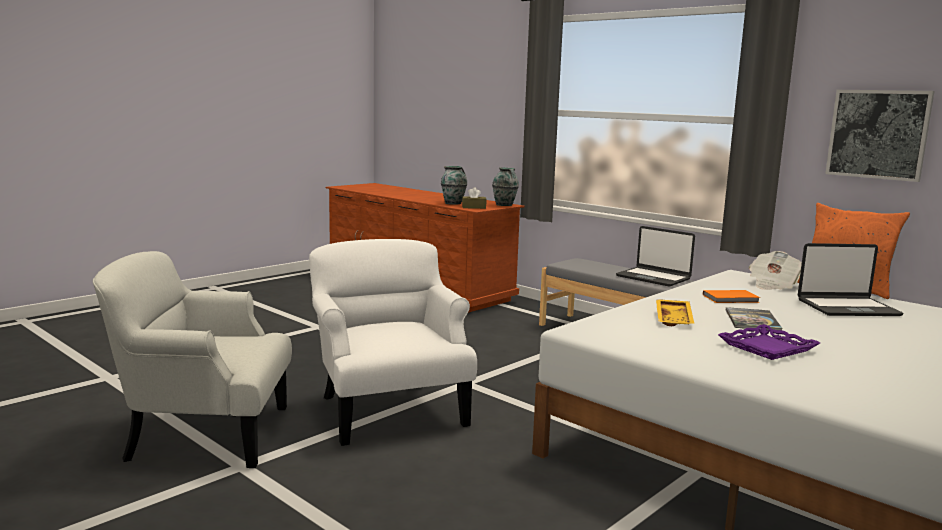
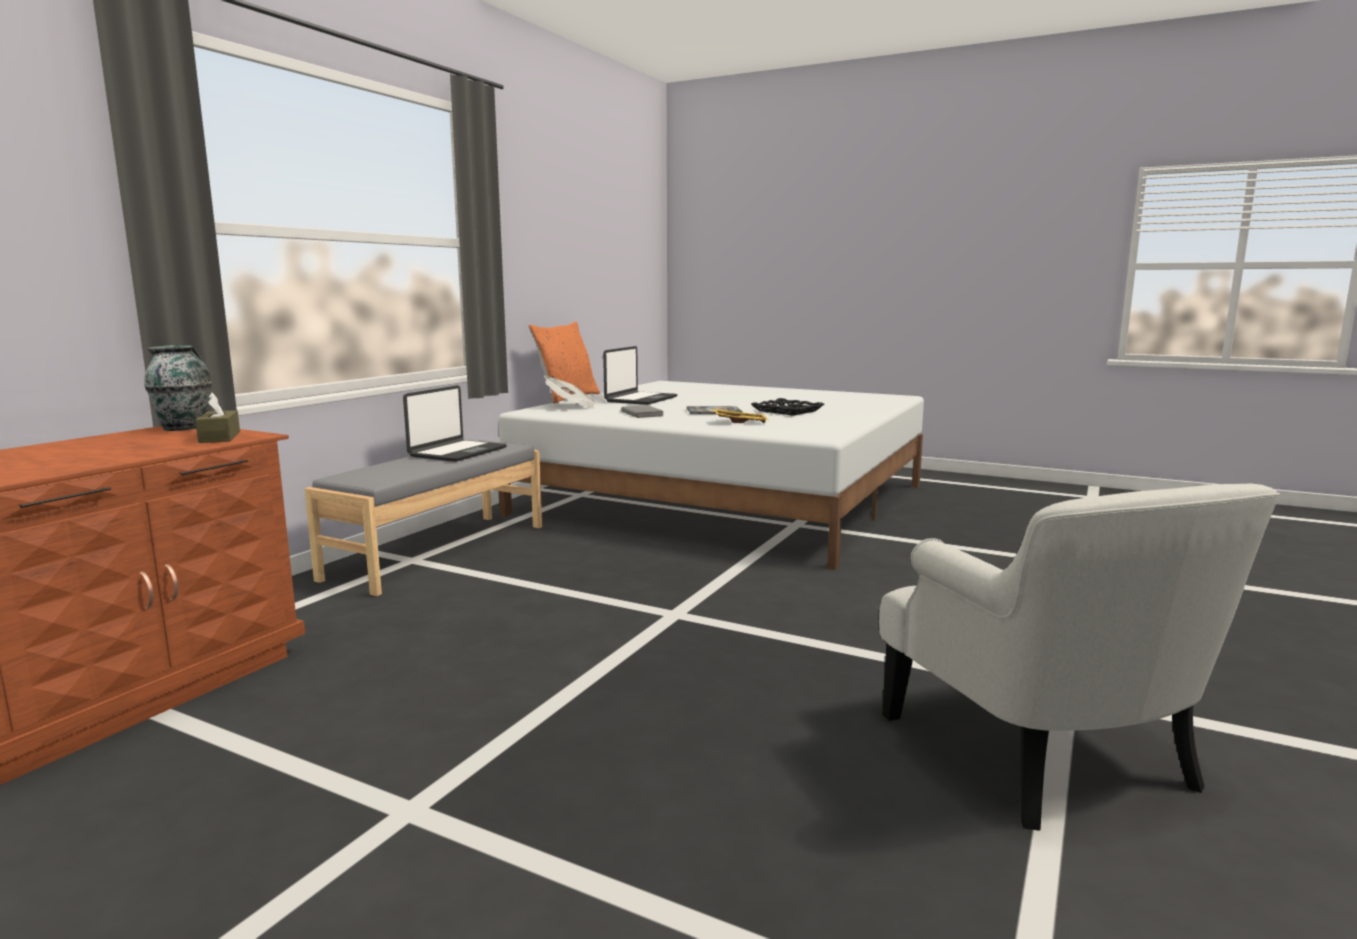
camera: 105 degrees left, 0 degrees up
(388, 409) = (809, 644): white armchair -> none
(453, 203) = (144, 449): vase -> none
(731, 299) = (643, 413): orange book -> grey book
(768, 348) = (787, 411): purple tray -> black tray
(847, 308) = (640, 399): laptop -> laptop turned 45 degrees clockwise
(878, 134) = (538, 255): picture -> none

